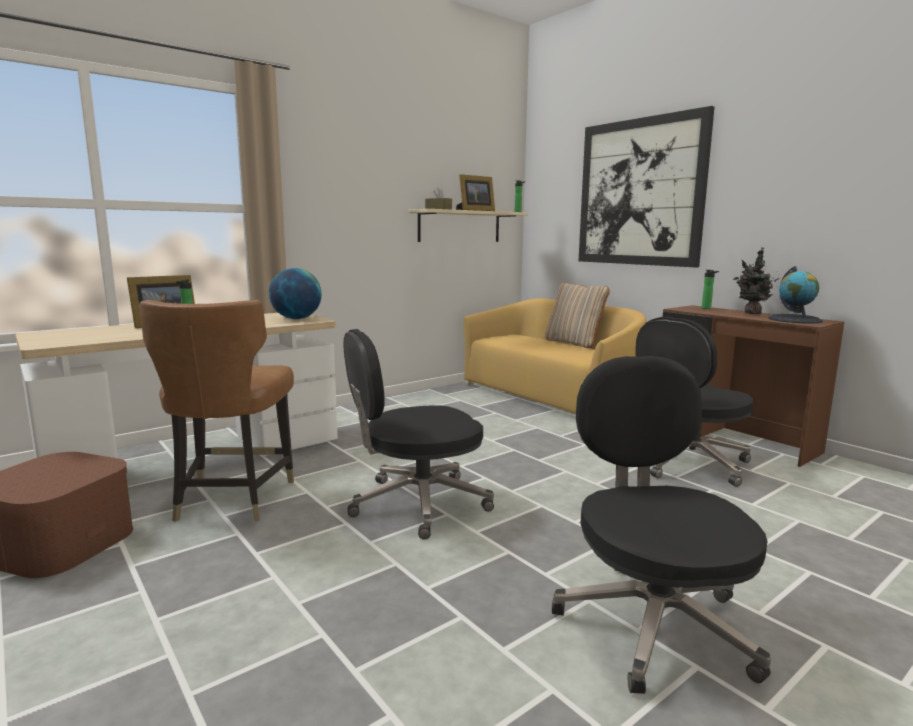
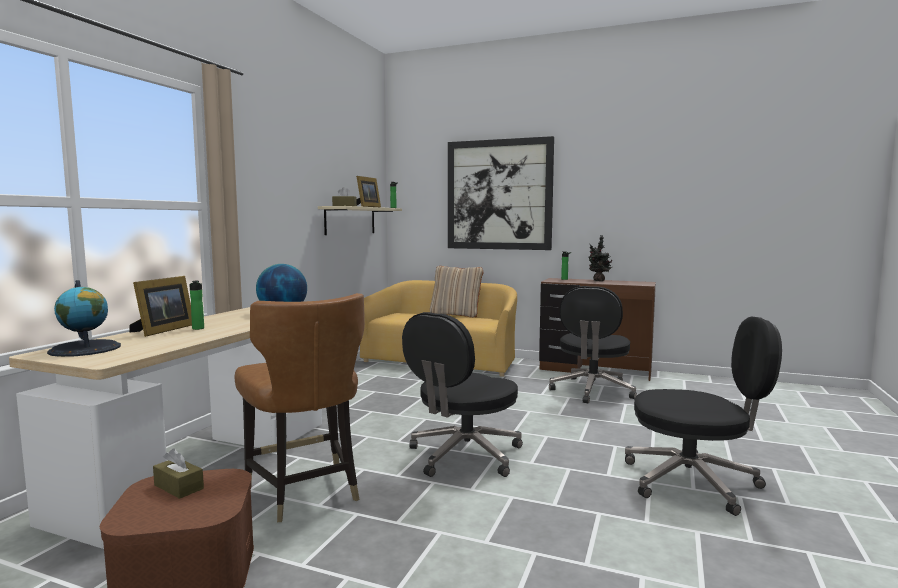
camera: 30 degrees left, 5 degrees down
(63, 465) = (178, 487): none -> brown tissue box
(653, 621) = (693, 482): black office chair -> black office chair turned 135 degrees clockwise
(795, 319) = (631, 283): globe -> globe (85, 349)

